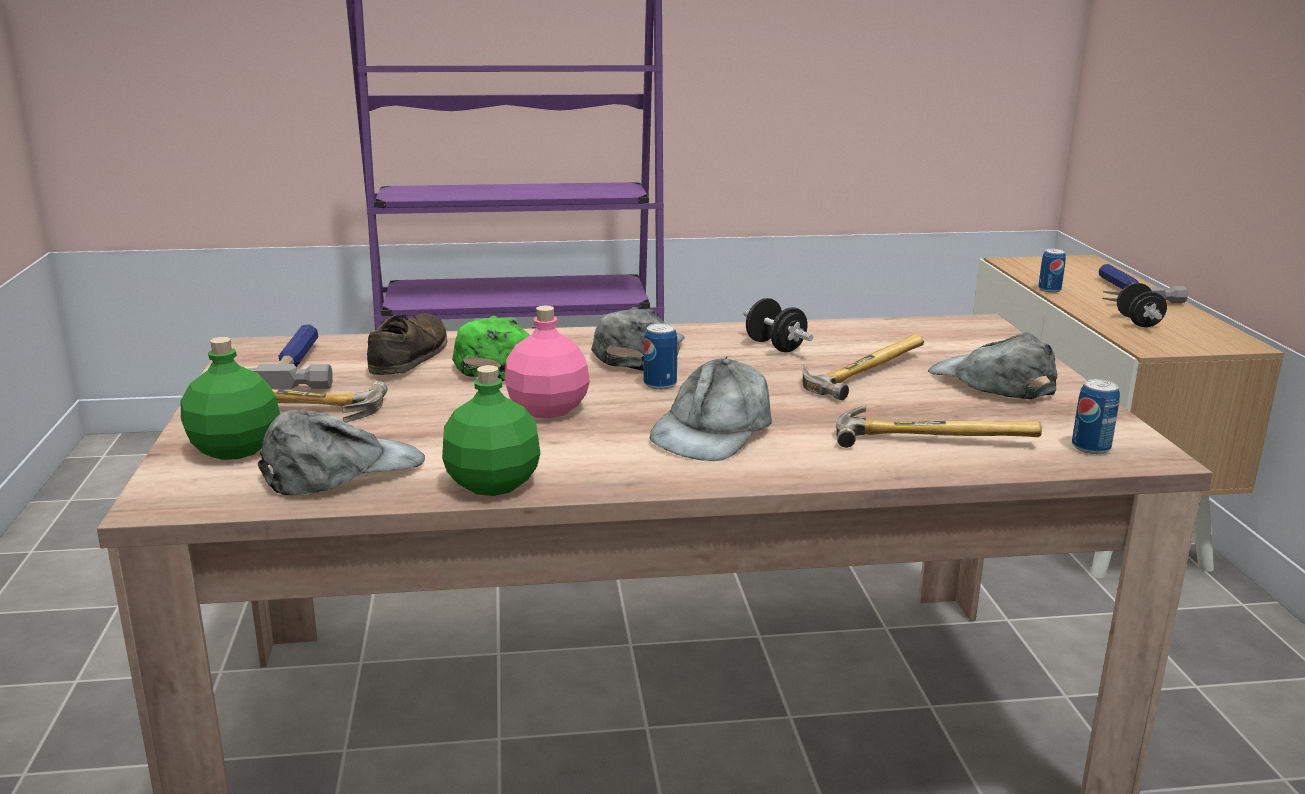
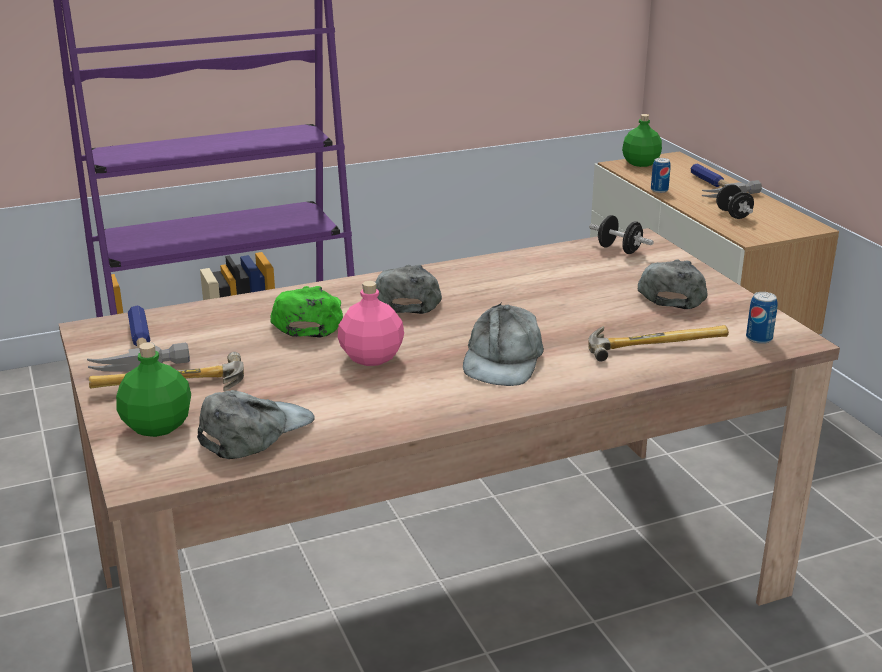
camera: 15 degrees left, 5 degrees up
(409, 355) = (228, 322): brown shoe -> none
(492, 484) = (375, 427): green bottle -> green bottle (641, 163)
(660, 384) = (440, 324): can -> none
(775, 346) = (505, 278): black dumbbell -> black dumbbell (619, 250)
(859, 371) = (577, 294): hammer -> none
(992, 382) = (672, 291): grey cap -> grey cap turned 60 degrees clockwise

